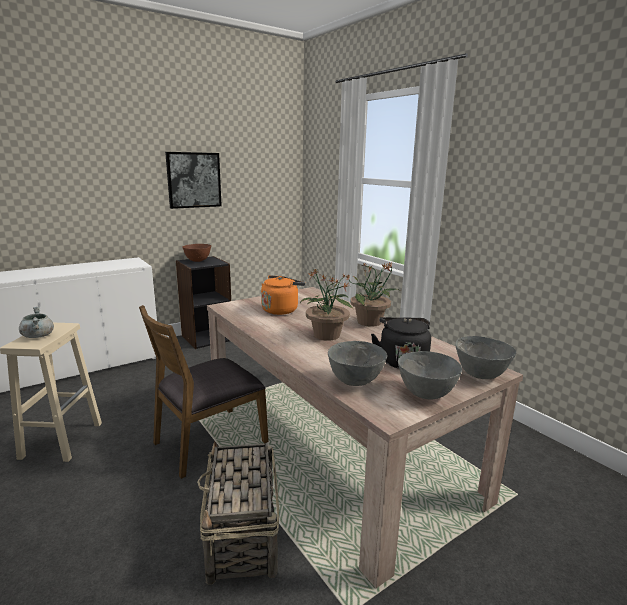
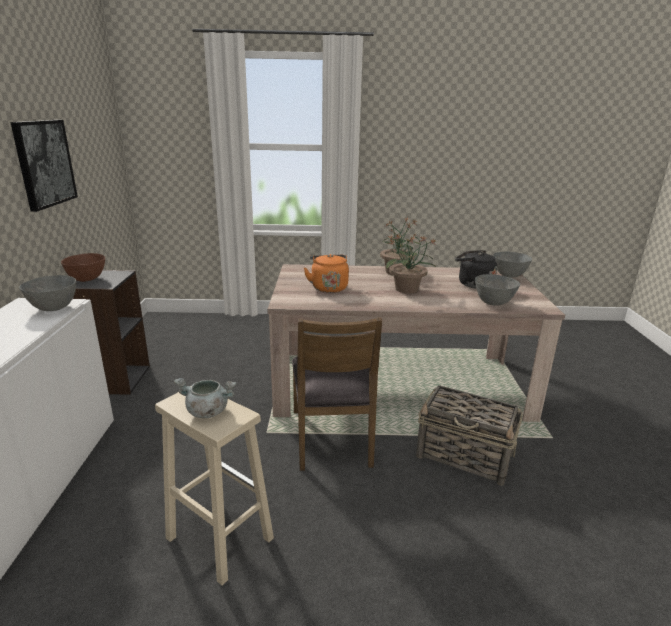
camera: 55 degrees left, 5 degrees up
(426, 394) = (523, 293): grey bowl -> grey bowl (54, 308)

